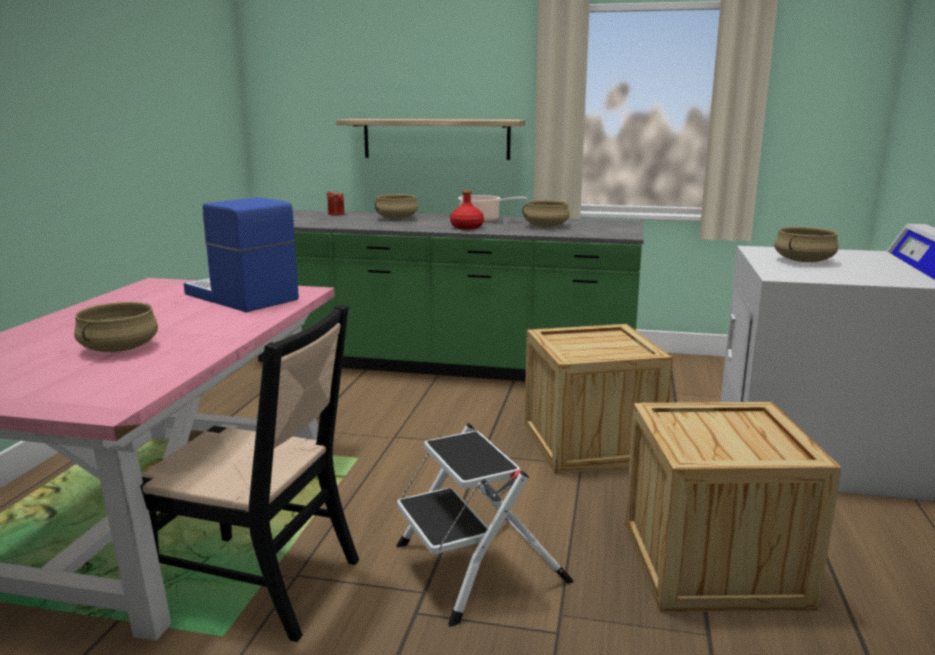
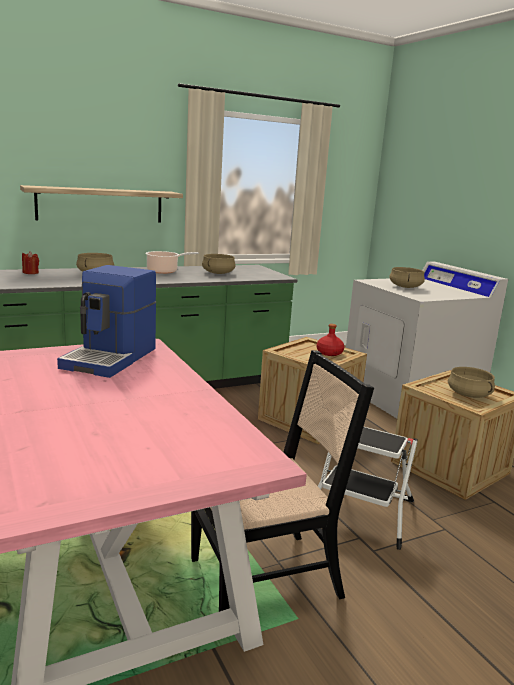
camera: 40 degrees left, 0 degrees up
(120, 348) = (139, 419): beige cooking pot -> beige cooking pot (469, 394)
(240, 297) = (111, 358): coffee machine -> coffee machine turned 75 degrees counterclockwise
(467, 227) = (170, 278): red bottle -> red bottle (329, 353)

